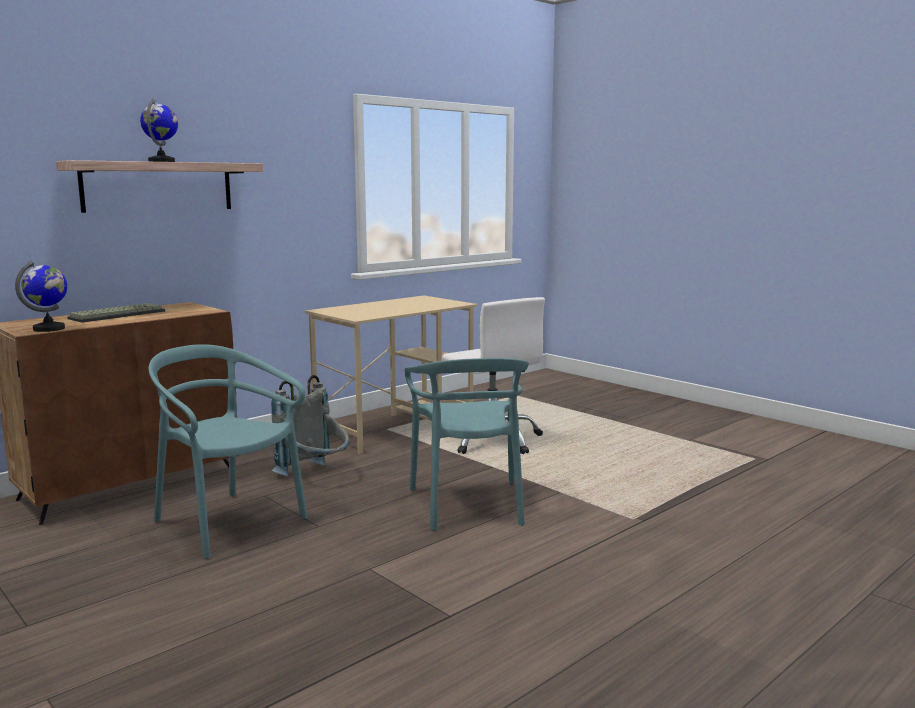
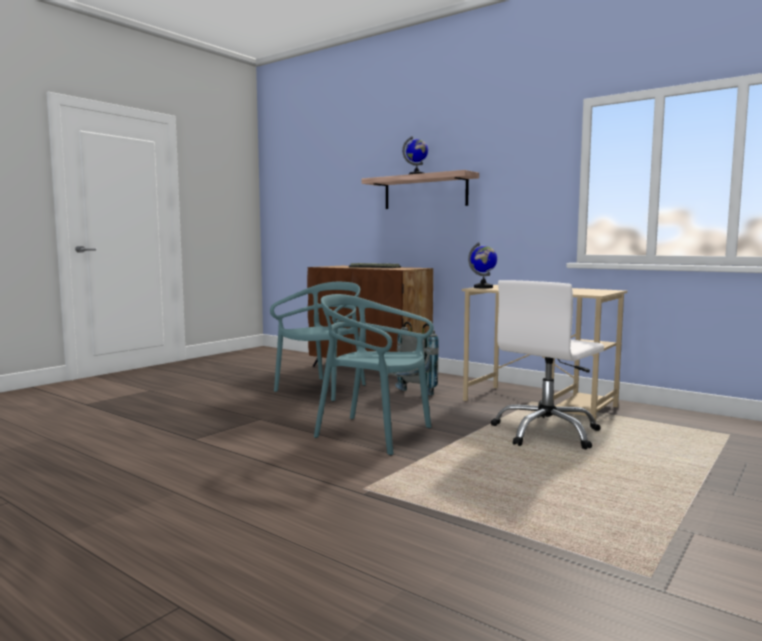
camera: 80 degrees right, 5 degrees down
(49, 329) = (328, 266): globe -> globe (483, 287)
(469, 505) = (373, 434): turquoise chair -> turquoise chair turned 45 degrees clockwise

